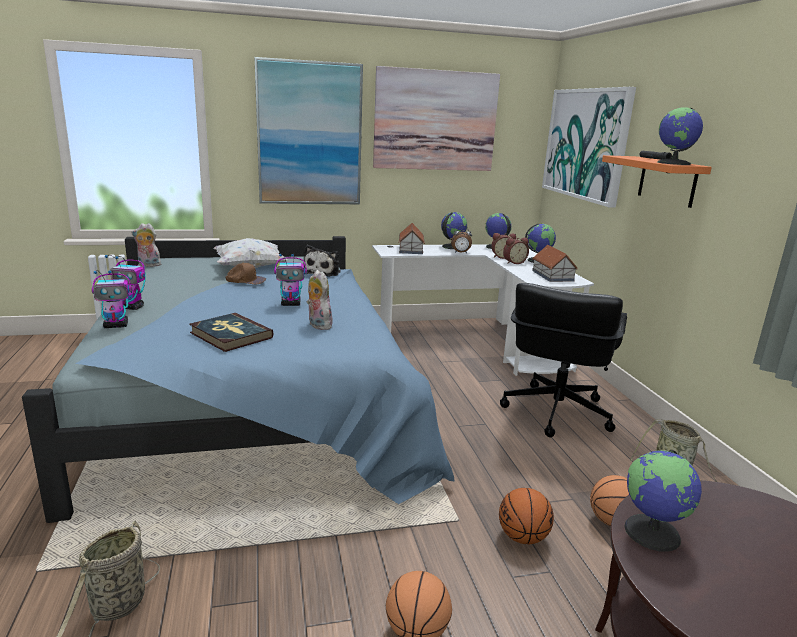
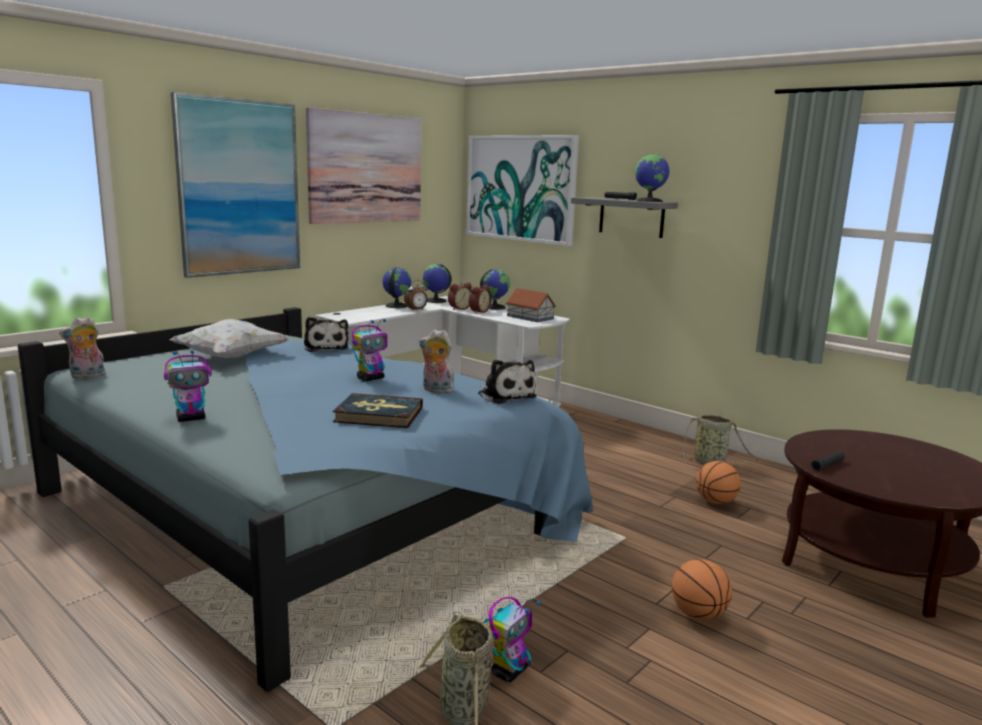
camera: 35 degrees left, 5 degrees down
(116, 325) = (222, 437): toy robot -> toy robot (509, 671)
(246, 280) = (266, 368): brown cap -> none
(361, 344) = (505, 395): none -> plush toy
(411, 249) = (364, 313): toy house -> none
(523, 537) = (679, 532): basketball -> none
(555, 412) = (585, 442): black office chair -> none
(653, 533) = (827, 465): globe -> black flashlight
(667, 181) = (631, 217): orange shelf -> grey shelf

